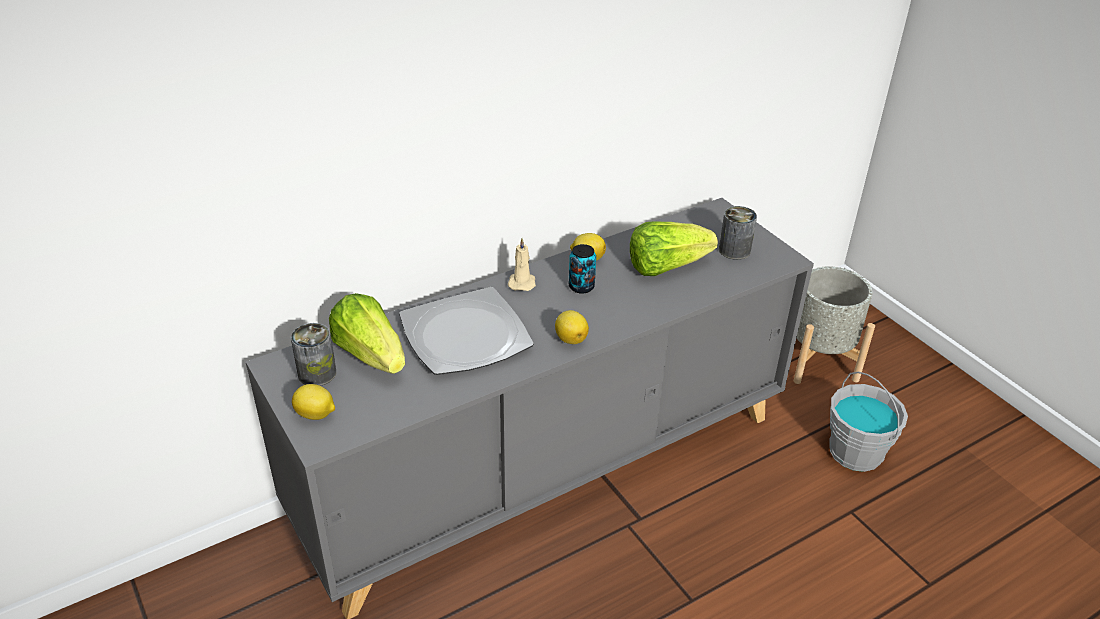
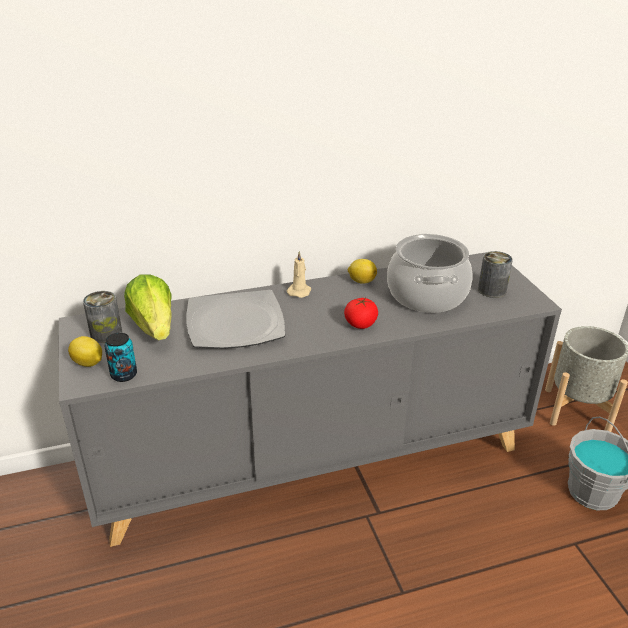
camera: 15 degrees right, 5 degrees down
(570, 338) = (321, 337): lemon -> none
(581, 287) = (347, 300): can -> can (124, 375)
(608, 315) = (360, 324): none -> tomato
(666, 266) = (426, 294): lettuce -> cooking pot

